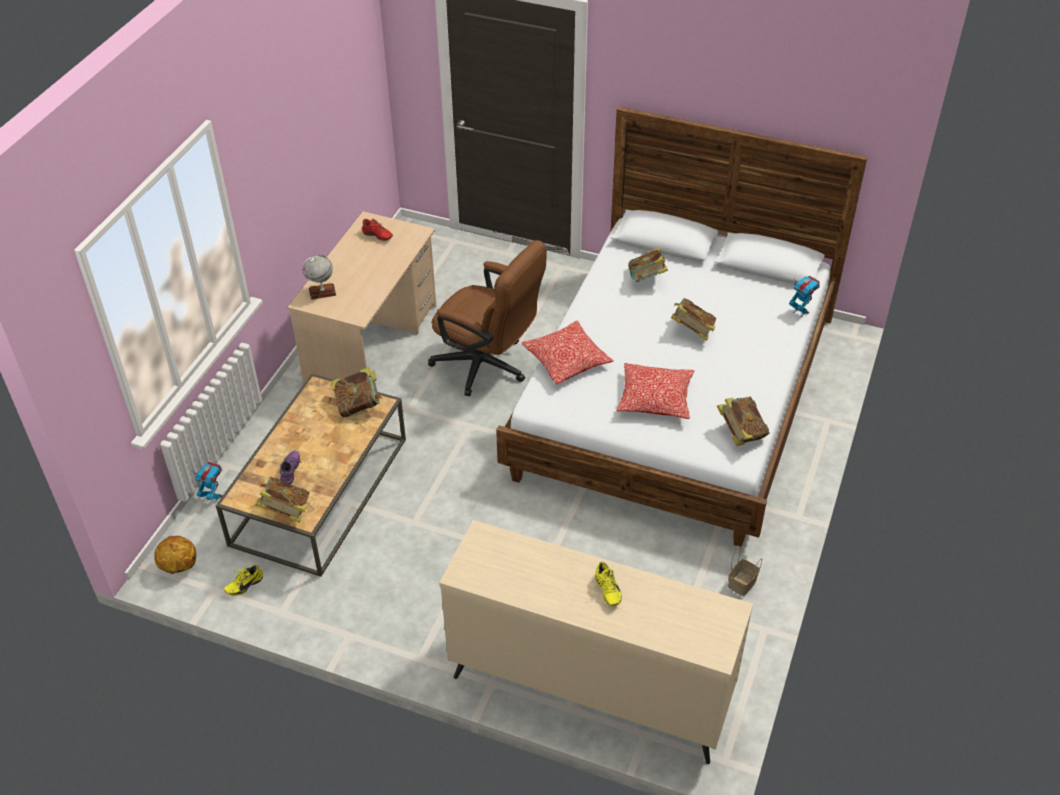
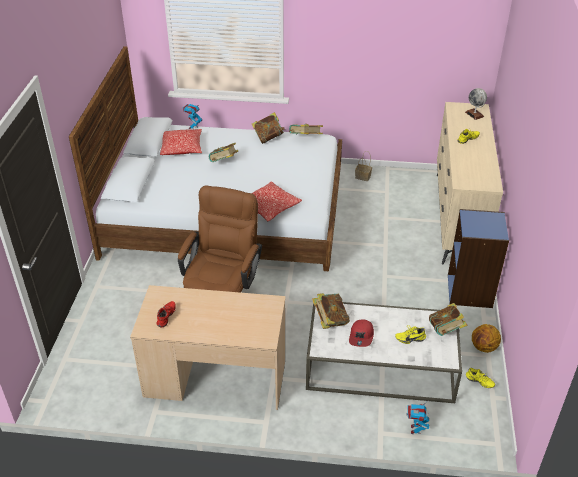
camera: 105 degrees left, 5 degrees down
(178, 566) = (486, 427): basketball -> basketball (484, 347)
(292, 471) = (410, 338): purple shoe -> yellow shoe
(318, 427) = (361, 336): none -> red cap
(320, 492) = (380, 365): brown coffee table -> white coffee table
(322, 292) = (251, 332): globe -> globe (474, 114)
(407, 638) = (470, 291): none -> blue bookcase
(647, 279) = (175, 185): book -> book (268, 138)
(655, 399) = (291, 169): pillow -> pillow (181, 148)

